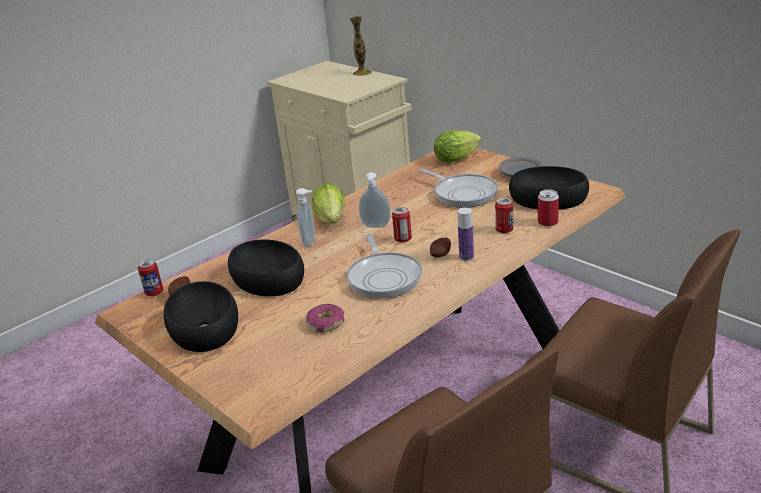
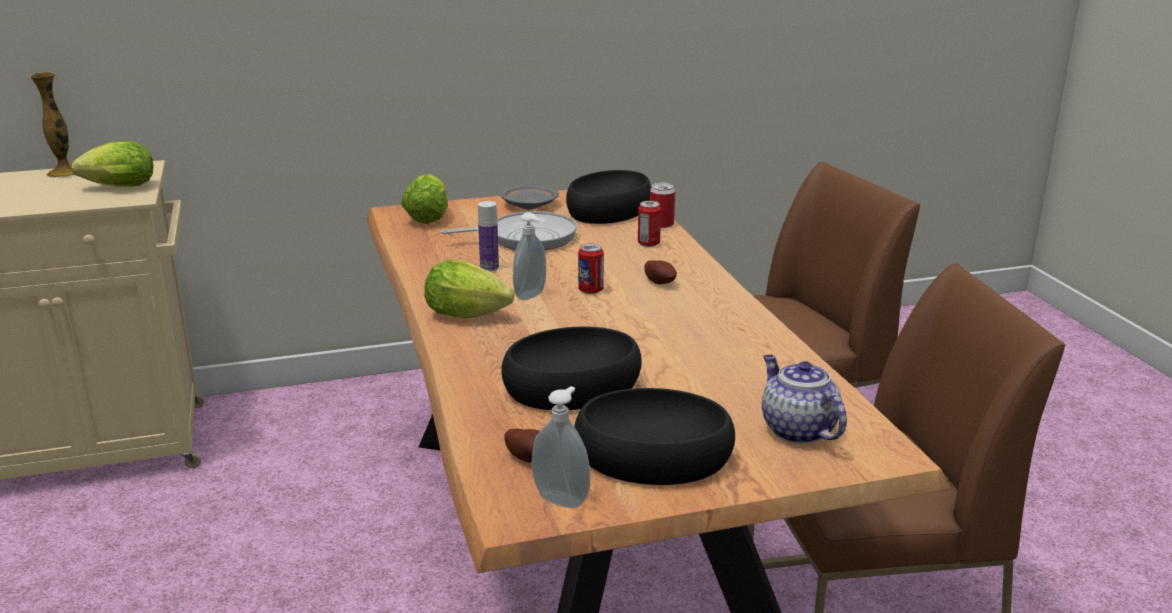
camera: 65 degrees left, 5 degrees down
(154, 292) = (488, 481): can -> none
(265, 364) = (796, 429): none -> teapot
(310, 242) = (510, 340): soap dispenser -> soap dispenser (563, 499)
(326, 323) = (739, 374): donut -> none
(355, 88) = (116, 187): none -> lettuce
(384, 277) = (669, 320): frying pan -> none
(466, 257) = (682, 273): bottle -> bottle (489, 268)

